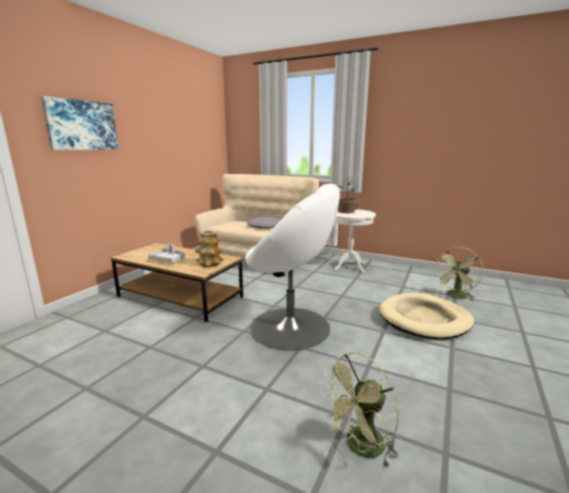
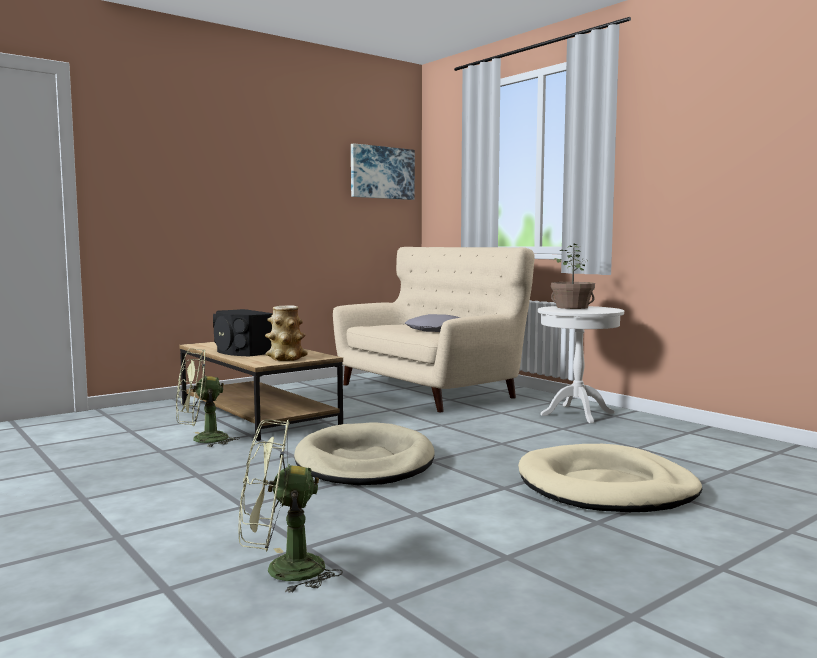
camera: 25 degrees right, 10 degrees down
(82, 125) = (172, 165): picture -> picture (382, 172)
(168, 260) = (242, 351): grey tray -> black speaker
(291, 327) = (364, 462): white armchair -> beige dog bed
(455, 297) = (728, 472): green fan -> green fan (202, 440)

